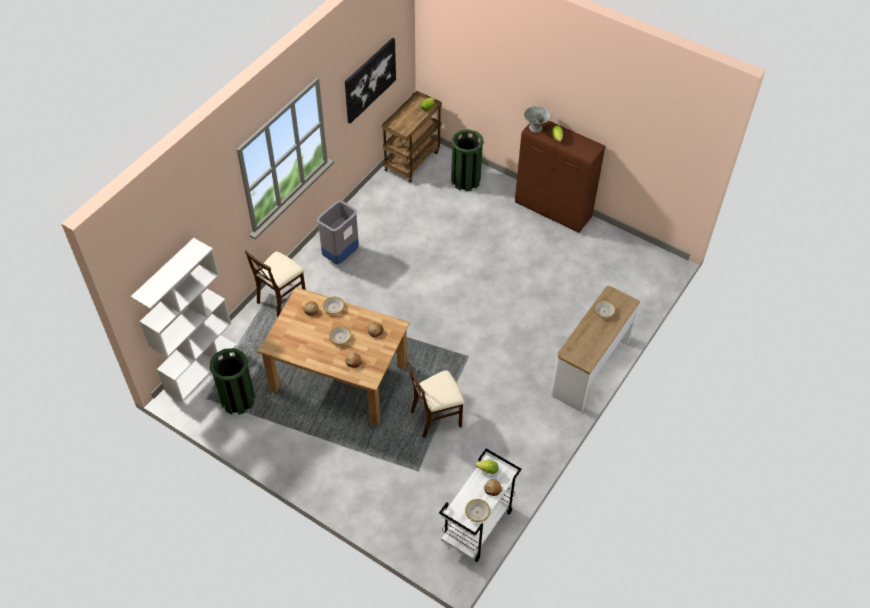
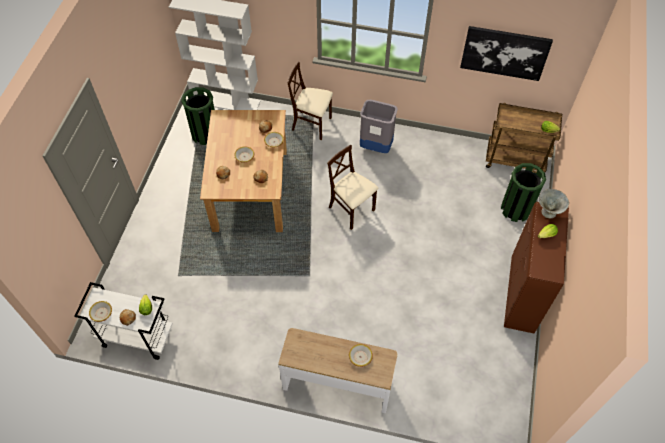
camera: 70 degrees right, 5 degrees up
(436, 417) = (235, 271): beige chair -> beige chair (351, 210)

